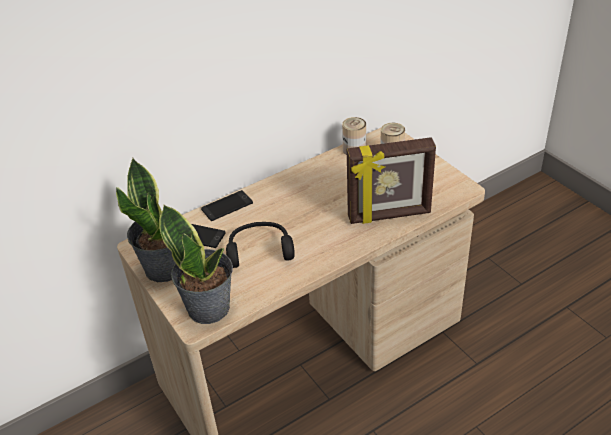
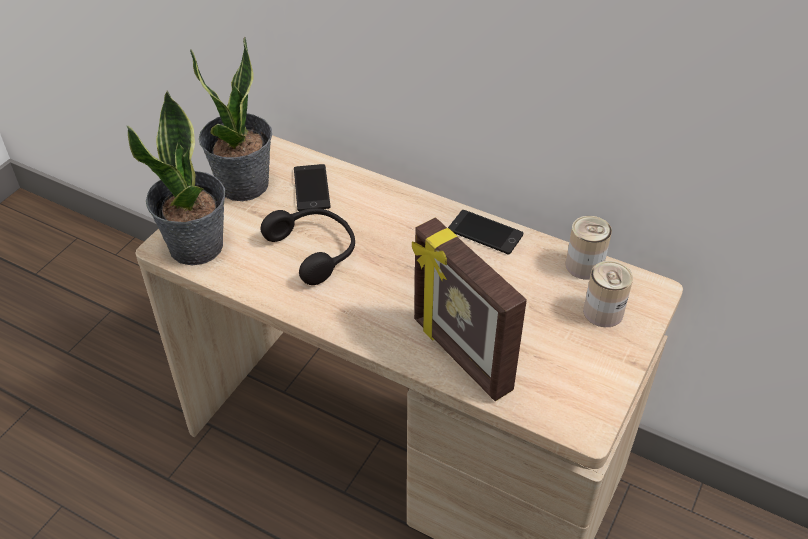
camera: 60 degrees right, 5 degrees up
(227, 206) = (379, 190): phone -> phone (485, 232)

